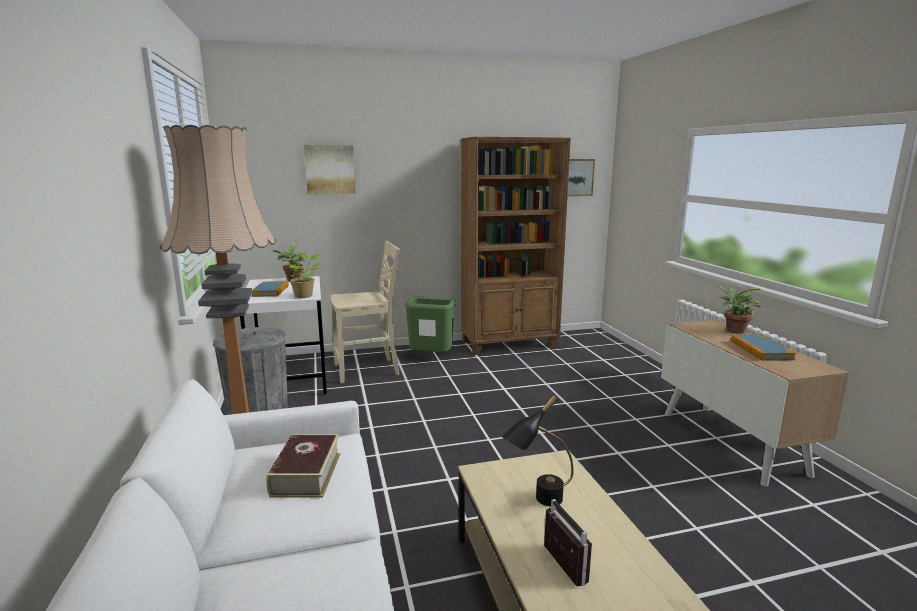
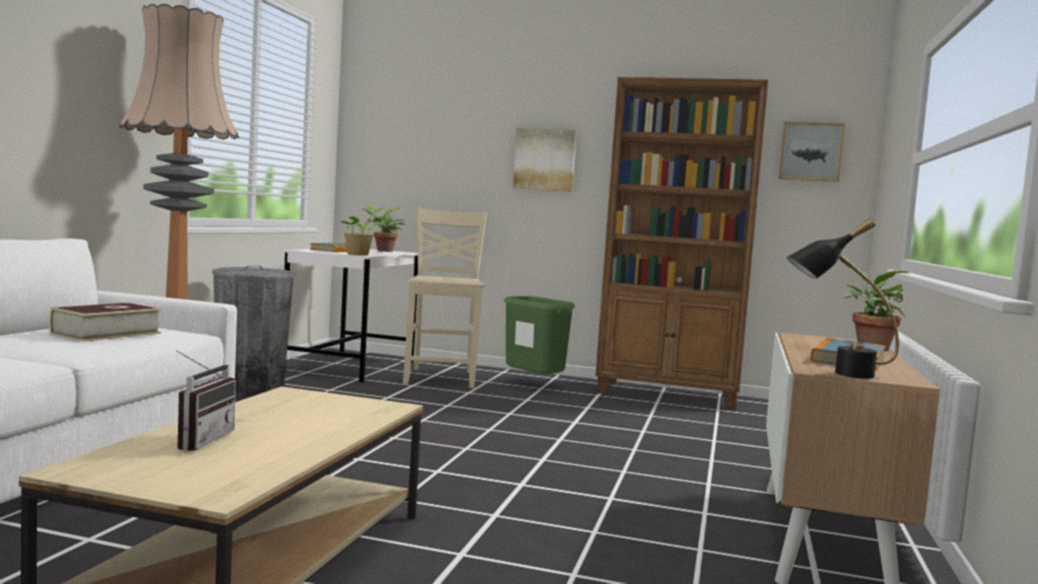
camera: 30 degrees right, 10 degrees down
(330, 169) = (457, 125): picture -> picture (545, 159)
(368, 370) = (441, 378): beige chair -> beige chair turned 105 degrees counterclockwise
(538, 502) = (290, 415): black table lamp -> black table lamp (835, 373)

